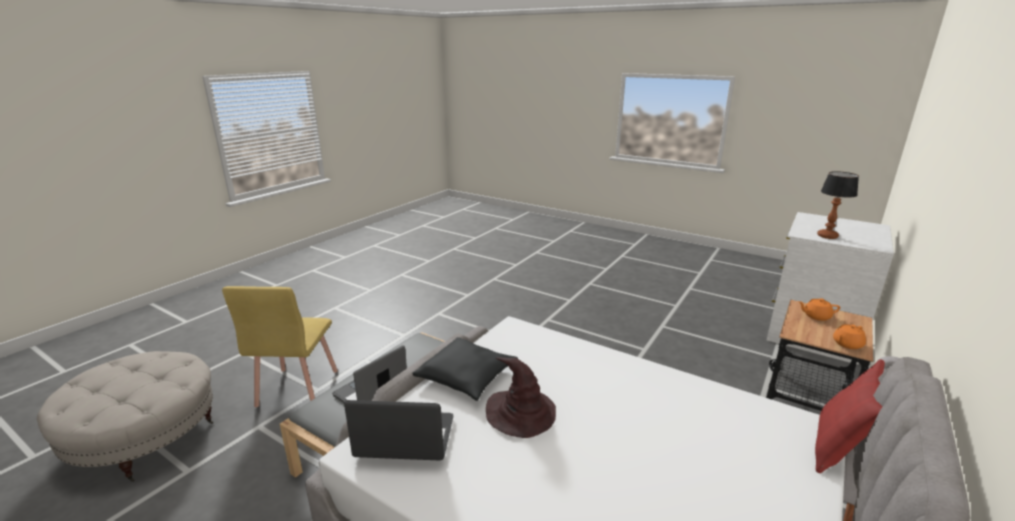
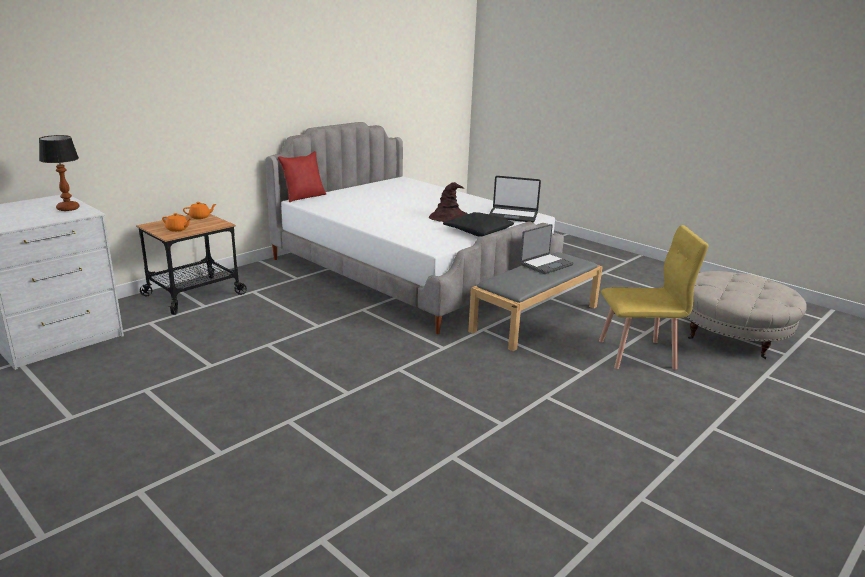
camera: 170 degrees left, 0 degrees up
(297, 388) = (637, 354): yellow chair -> yellow chair turned 75 degrees clockwise

